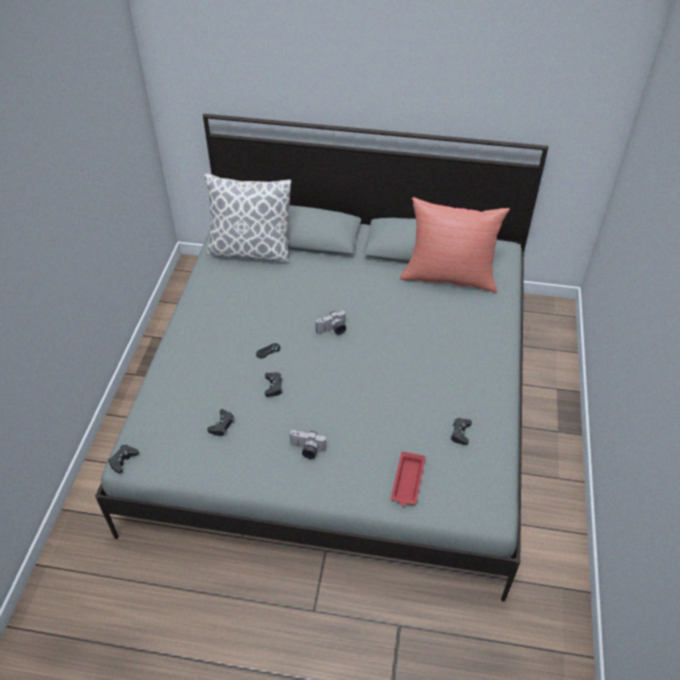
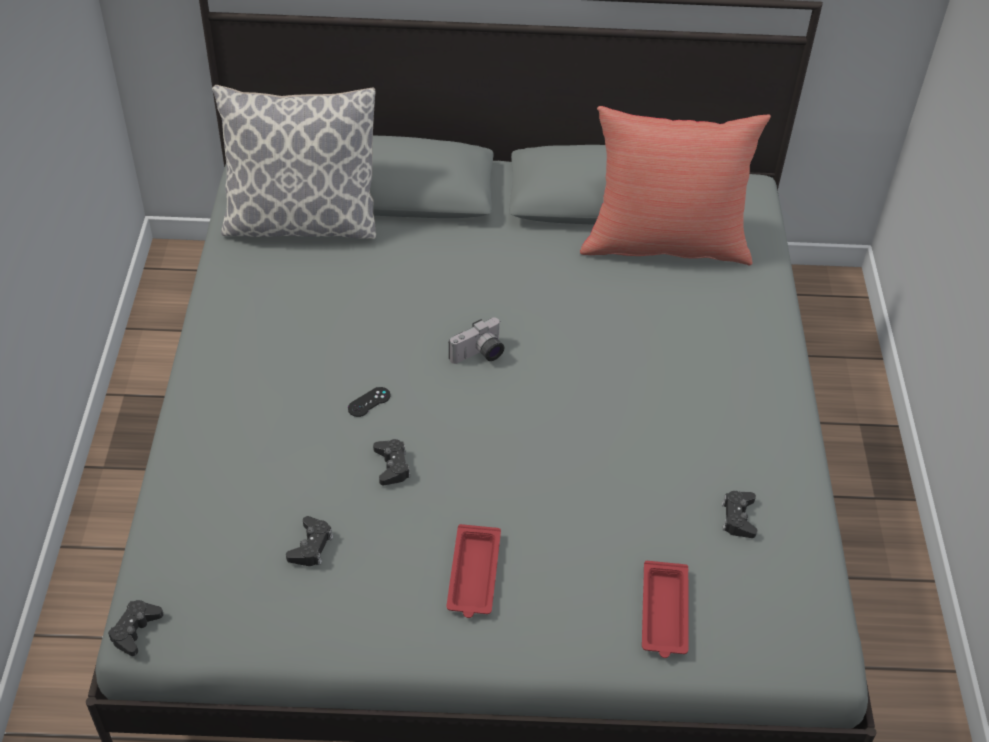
camera: 10 degrees left, 0 degrees up
(306, 450) = (473, 575): camera -> red tray

